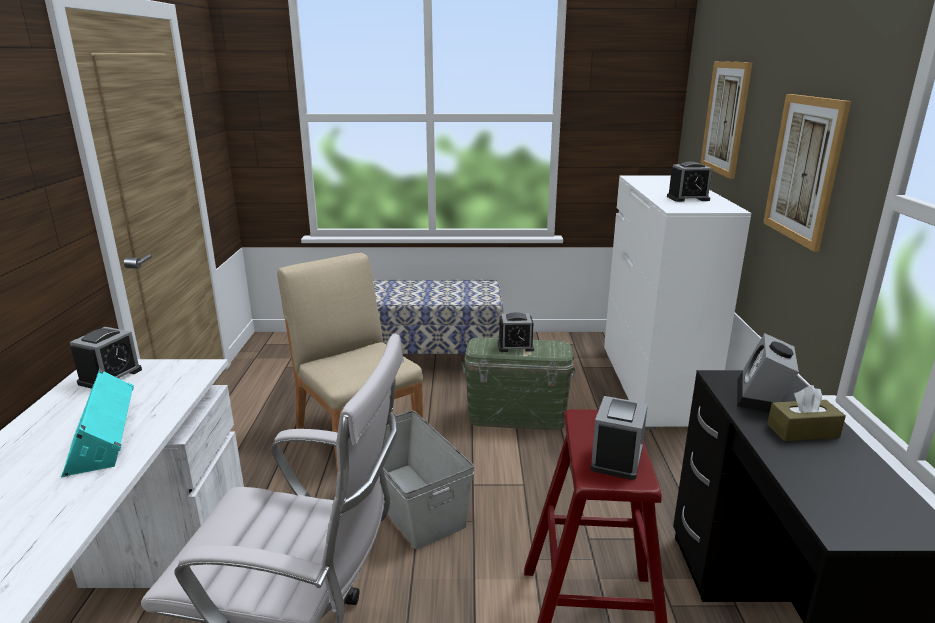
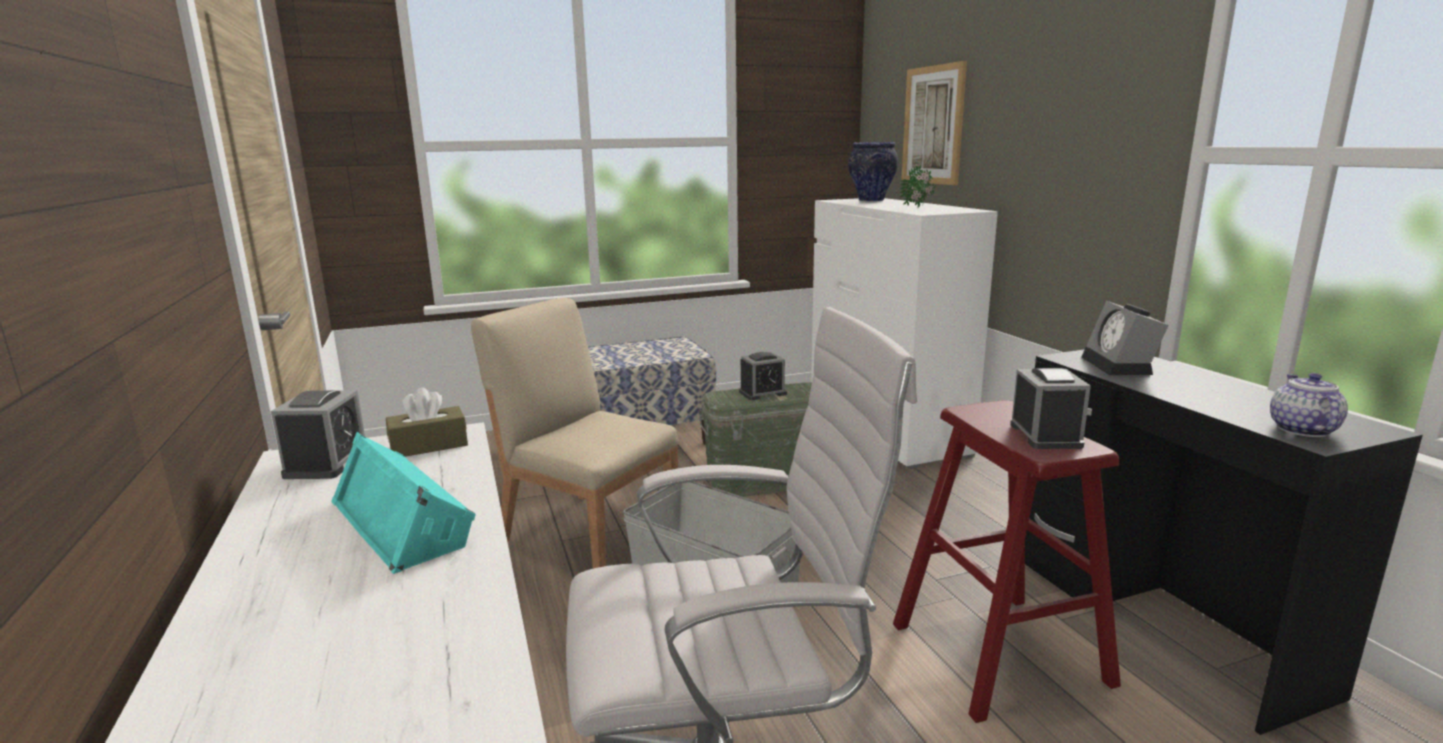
camera: 20 degrees left, 5 degrees down
(665, 181) = (871, 200): none -> vase
(688, 198) = (919, 207): alarm clock -> potted plant
(803, 431) = (1187, 383): brown tissue box -> brown tissue box (429, 445)
(804, 169) = (1066, 152): picture -> none
(846, 513) = (1301, 429): none -> teapot

